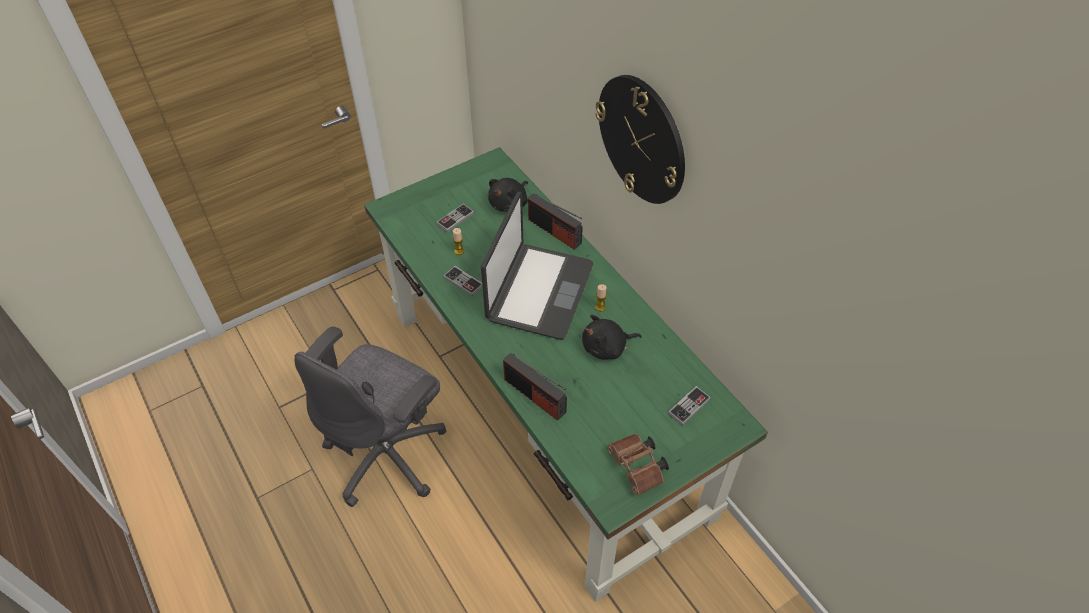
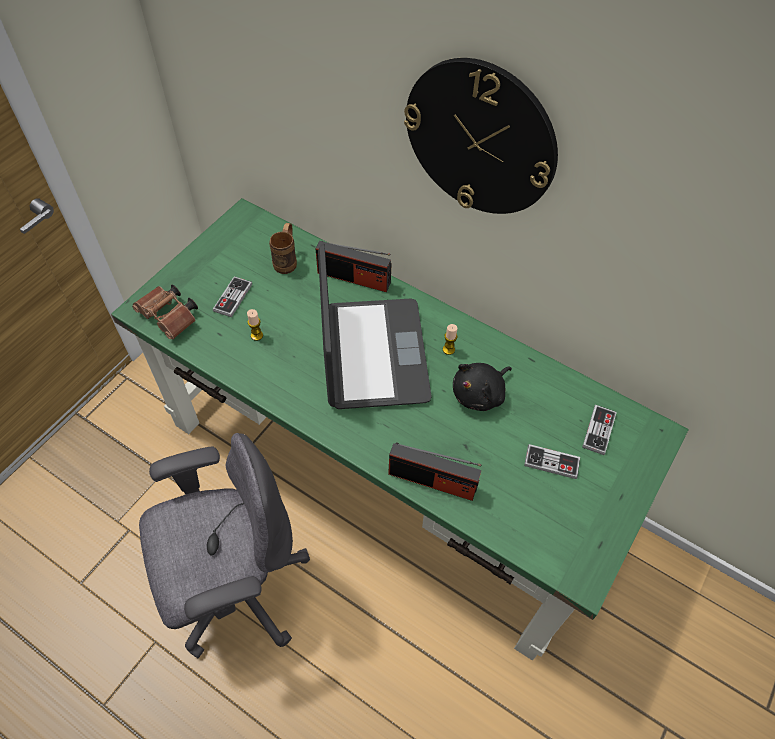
camera: 25 degrees left, 5 degrees up
(388, 453) = (236, 587): grey office chair -> grey office chair turned 120 degrees counterclockwise
(463, 282) = (280, 371): game controller -> game controller (551, 462)
(509, 203) = (287, 260): black plush toy -> brown mug
(638, 469) = (587, 524): brown binoculars -> brown binoculars (170, 318)

